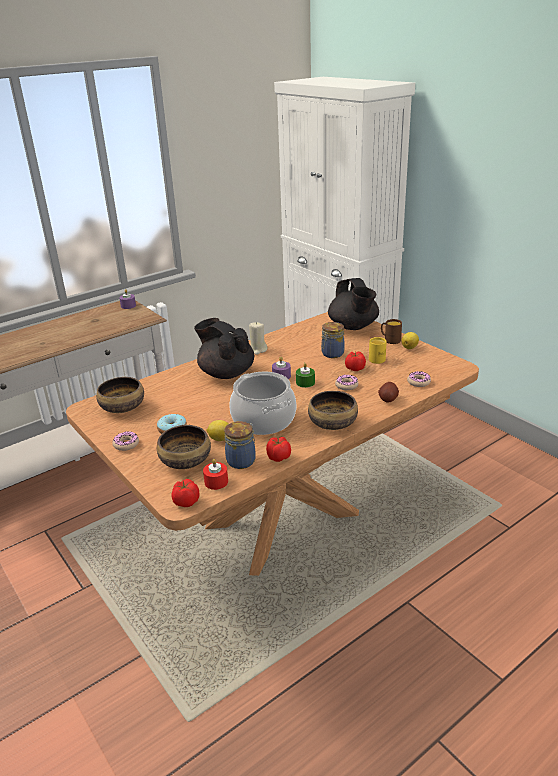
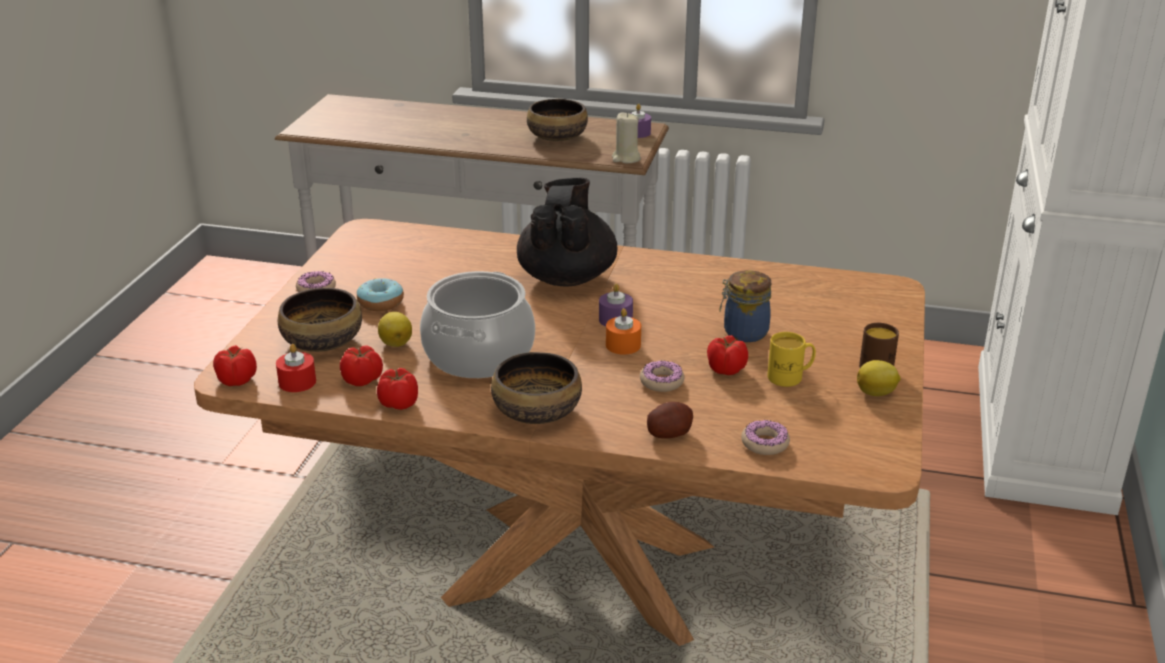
camera: 50 degrees right, 0 degrees up
(122, 407) = (393, 249): bowl -> bowl (556, 137)
(242, 460) = (363, 380): jar -> tomato
(258, 350) = (666, 271): beige candle -> beige candle (626, 158)
(305, 382) = (623, 345): green candle -> orange candle
(353, 327) = (867, 315): black teapot -> none

